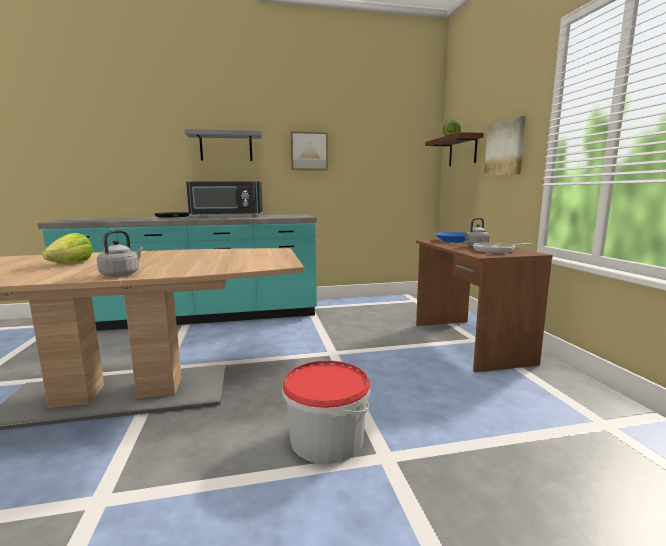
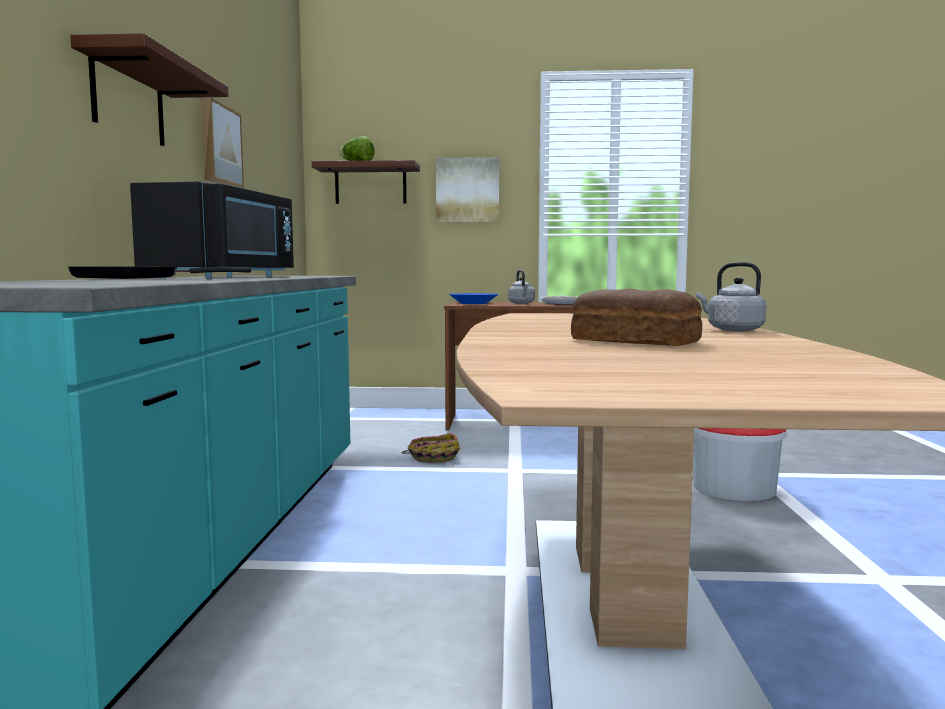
camera: 75 degrees left, 5 degrees down
(72, 264) = (634, 340): lettuce -> bread
(226, 147) = (128, 99): grey shelf -> brown shelf
(347, 330) = (433, 457): none -> basket

